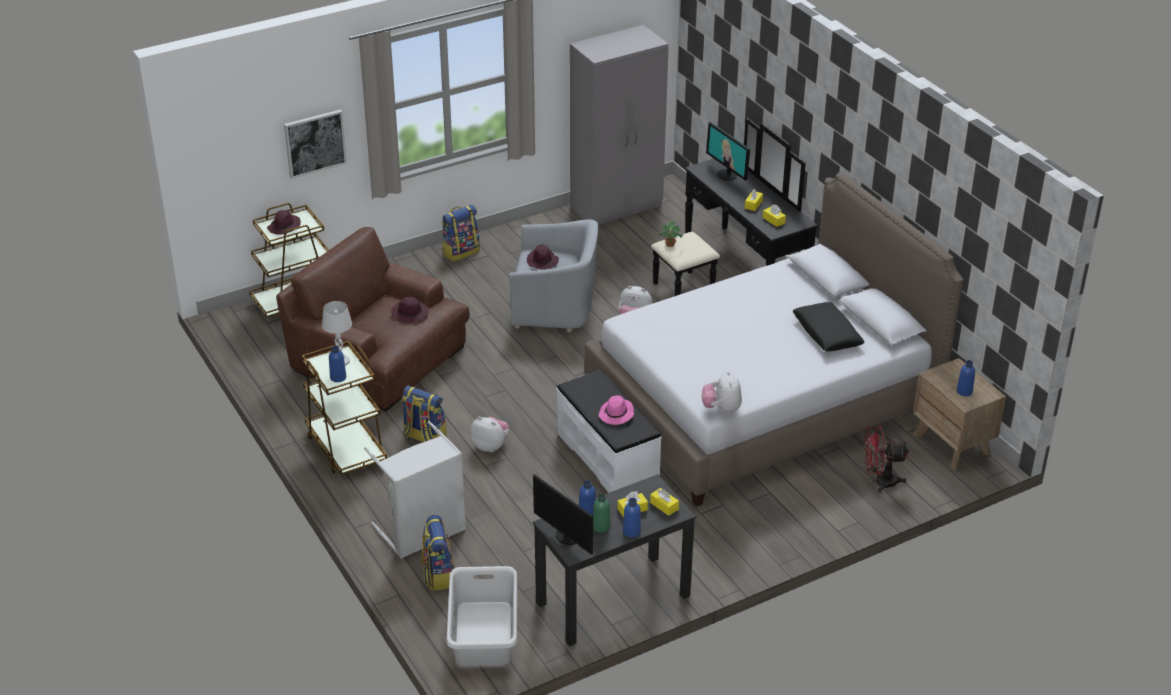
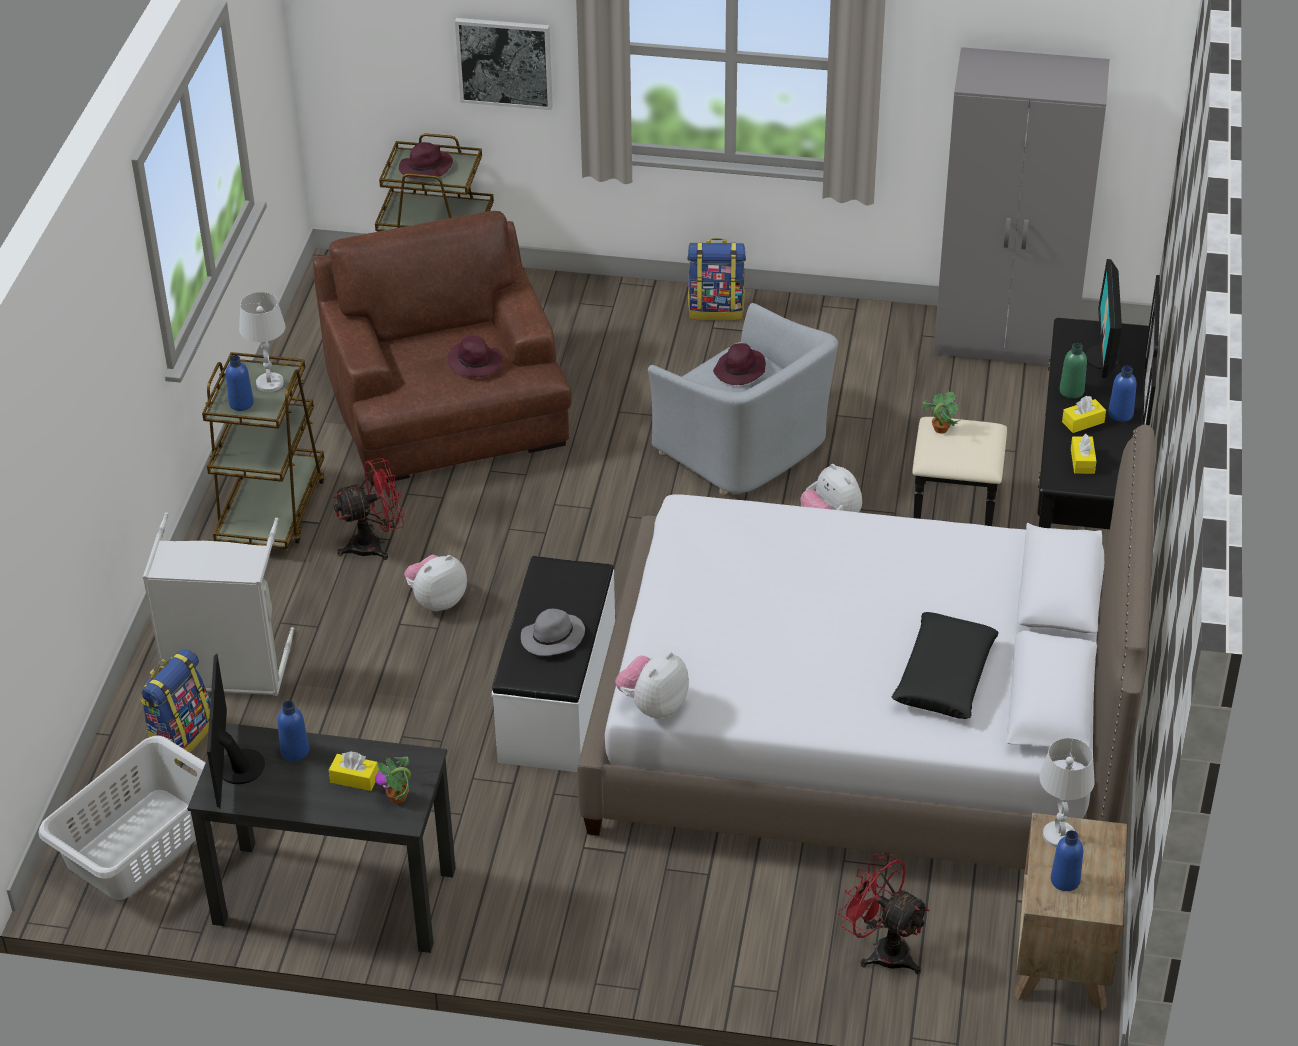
camera: 40 degrees right, 5 degrees up
(424, 437) = (374, 545): backpack -> red fan
(490, 446) = (437, 600): plush toy -> plush toy turned 105 degrees counterclockwise
(601, 527) = (288, 779): green bottle -> green bottle (1071, 391)
(616, 414) = (552, 639): pink hat -> grey hat
(631, 531) = (315, 808): blue bottle -> blue bottle (1120, 414)
(664, 506) = (398, 798): yellow tissue box -> potted plant
(940, 376) = (1058, 835): none -> white table lamp

